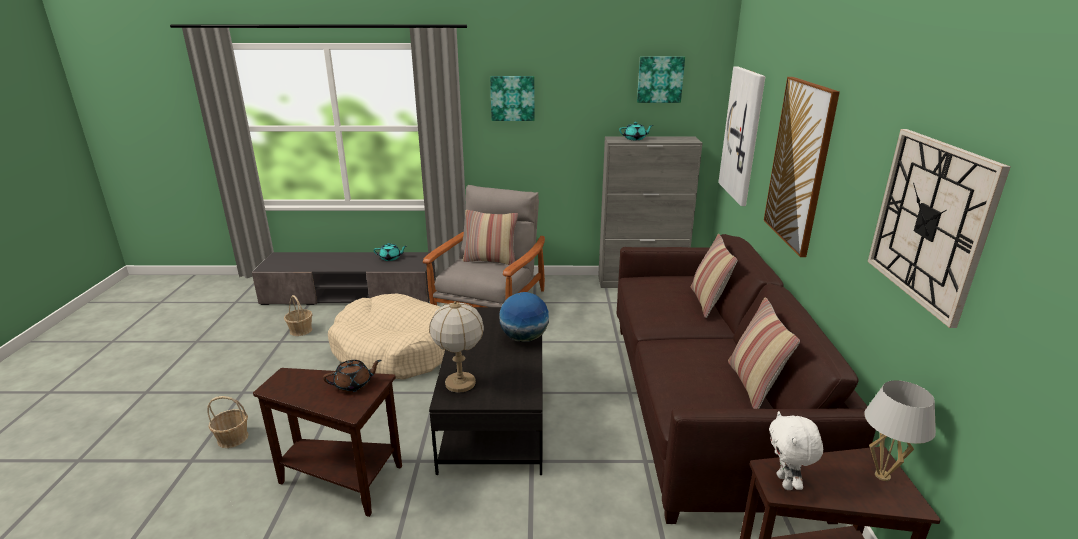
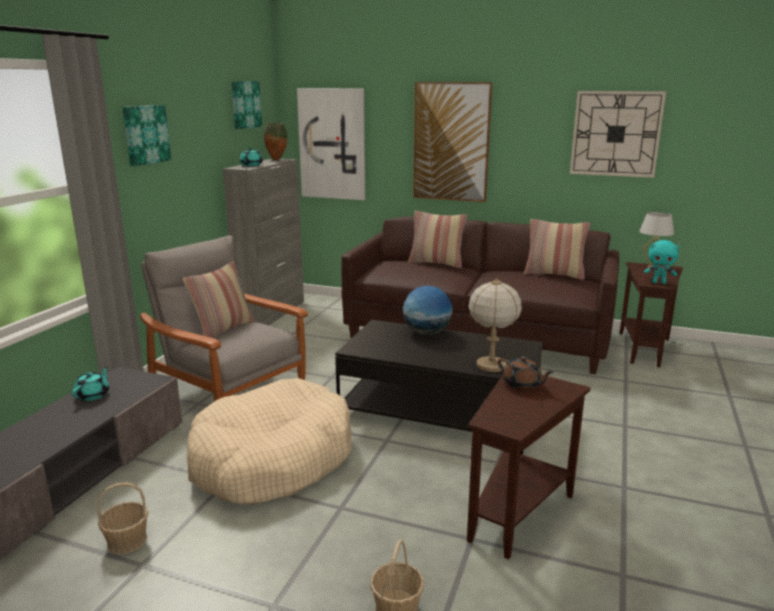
camera: 70 degrees left, 5 degrees down
(354, 385) = (522, 385): brown teapot -> brown teapot turned 135 degrees clockwise
(686, 138) = (276, 159): none -> vase
(786, 482) = (659, 282): white plush toy -> turquoise plush toy

